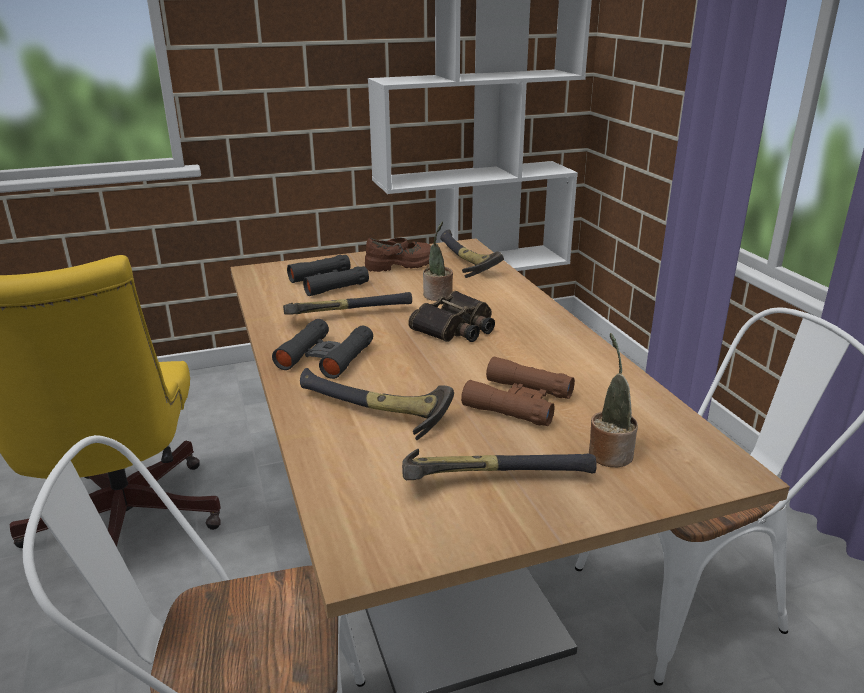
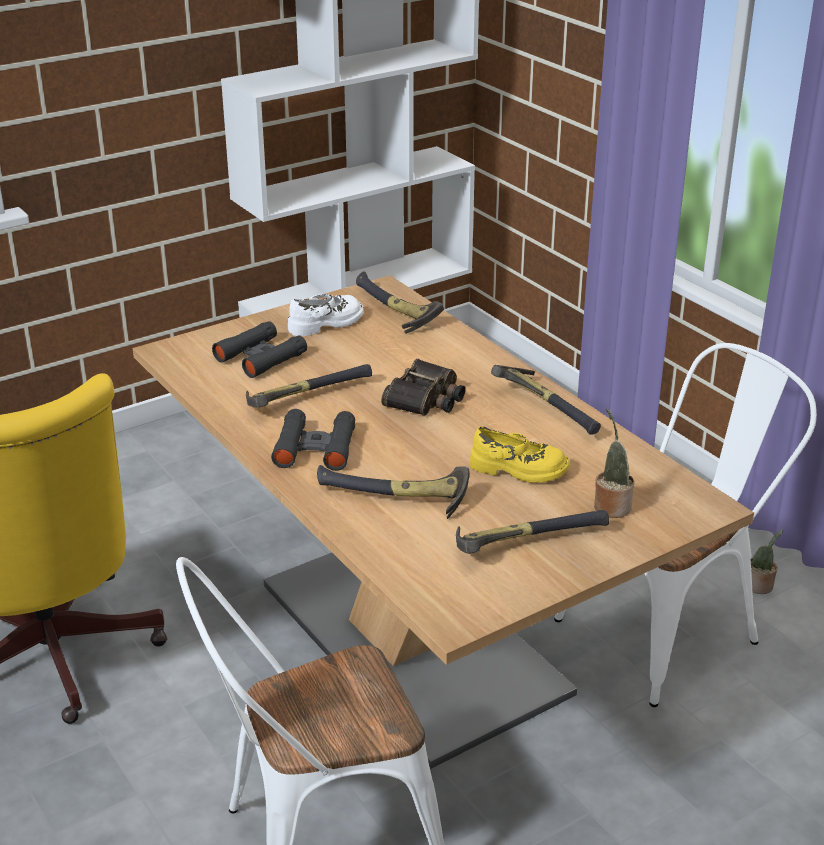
camera: 15 degrees left, 5 degrees up
(401, 265) = (327, 323): brown shoe -> white shoe
(438, 296) = (388, 361): potted plant -> potted plant (760, 586)
(518, 401) = (518, 469): brown binoculars -> yellow shoe
(575, 349) = (548, 407): none -> hammer

